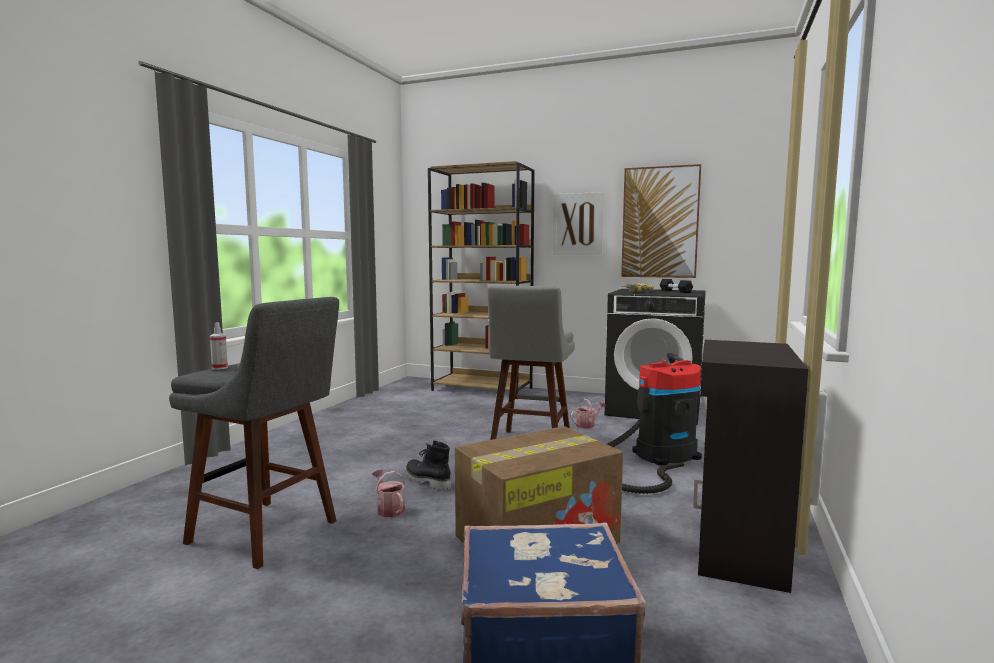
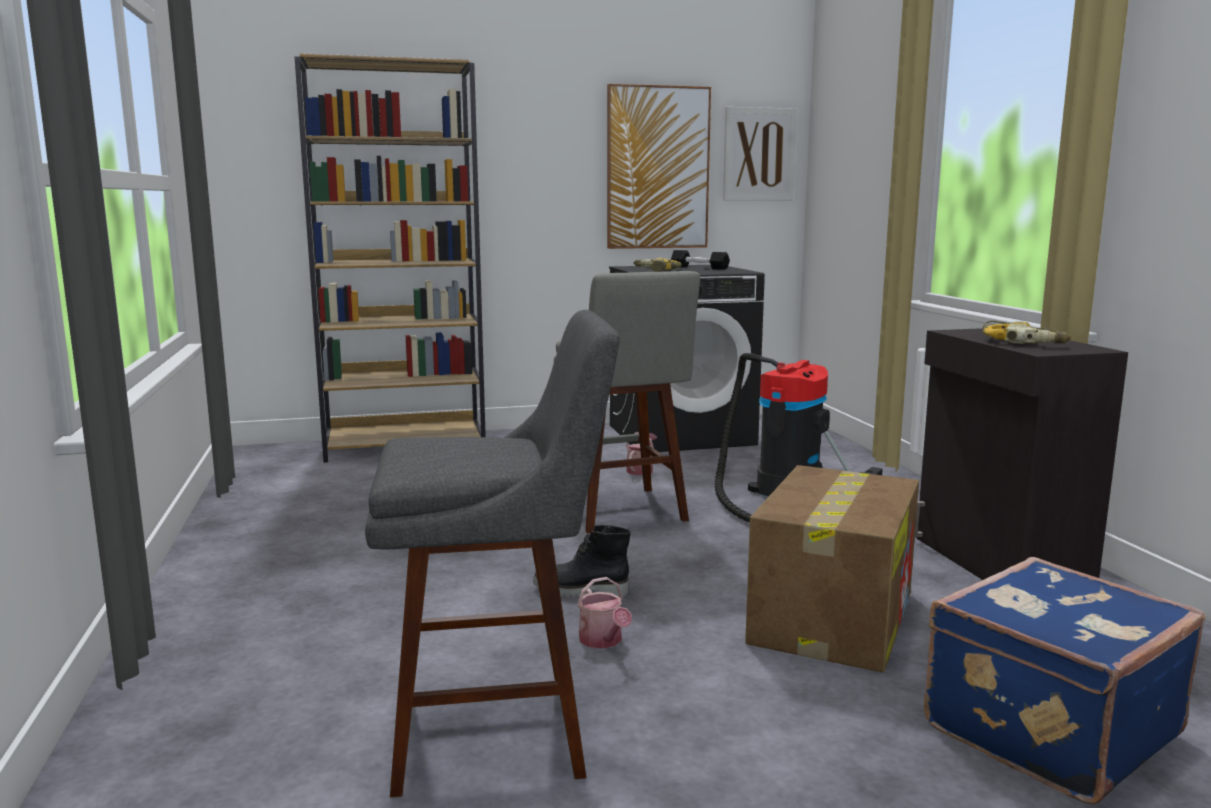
camera: 35 degrees left, 5 degrees up
(220, 368) = (418, 459): spray bottle -> none
(389, 509) = (603, 641): watering can -> watering can turned 135 degrees counterclockwise
(578, 224) = (539, 167): picture -> picture (759, 154)
(743, 353) = (1023, 342): none -> power drill

